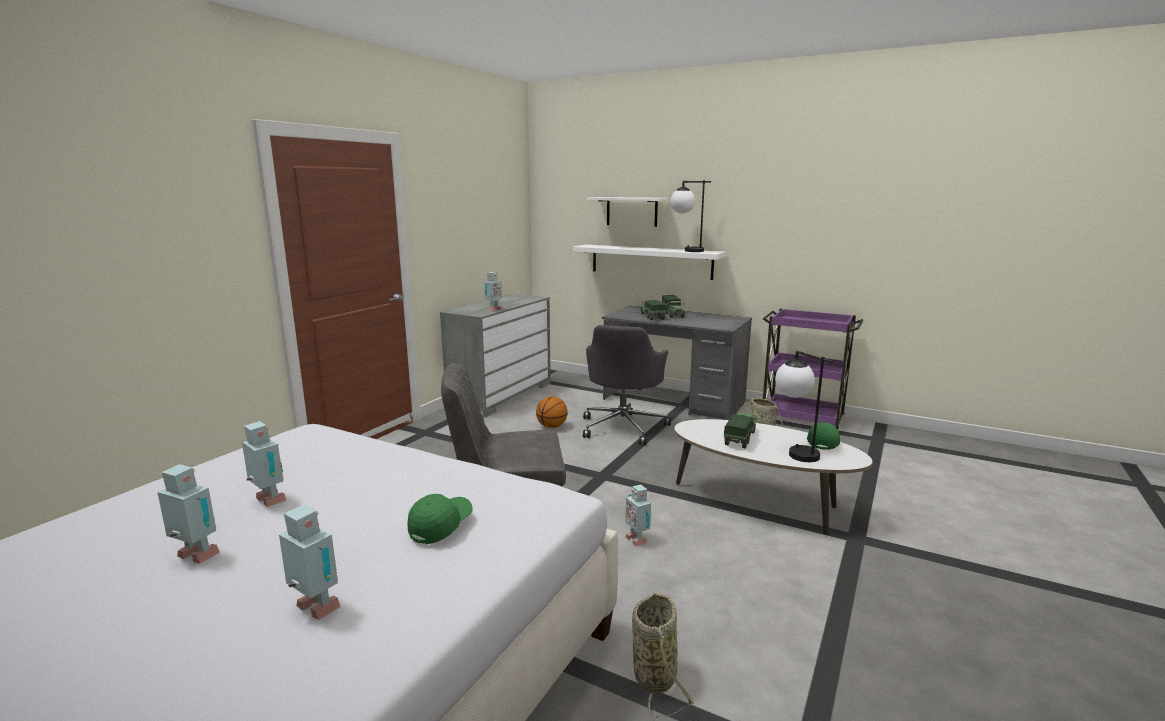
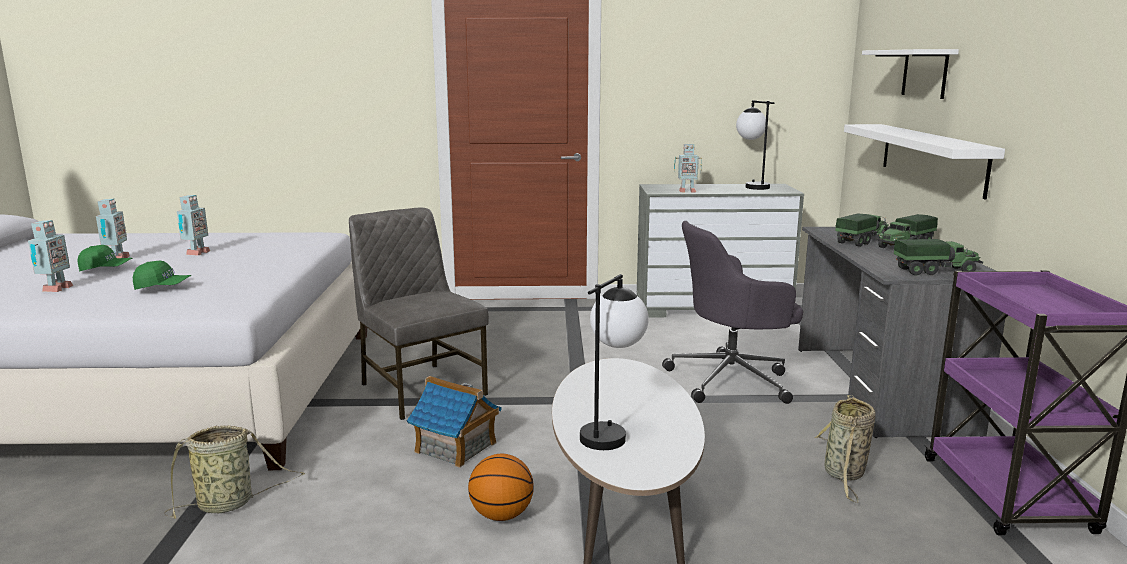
camera: 60 degrees right, 0 degrees up
(552, 426) = (669, 348): basketball -> basketball (502, 515)
(637, 539) = (456, 447): toy robot -> toy house
(686, 251) = (941, 141): table lamp -> table lamp (751, 186)
(740, 438) = (615, 395): toy truck -> toy truck (936, 271)
(823, 442) = (677, 447): green cap -> green cap (106, 269)

